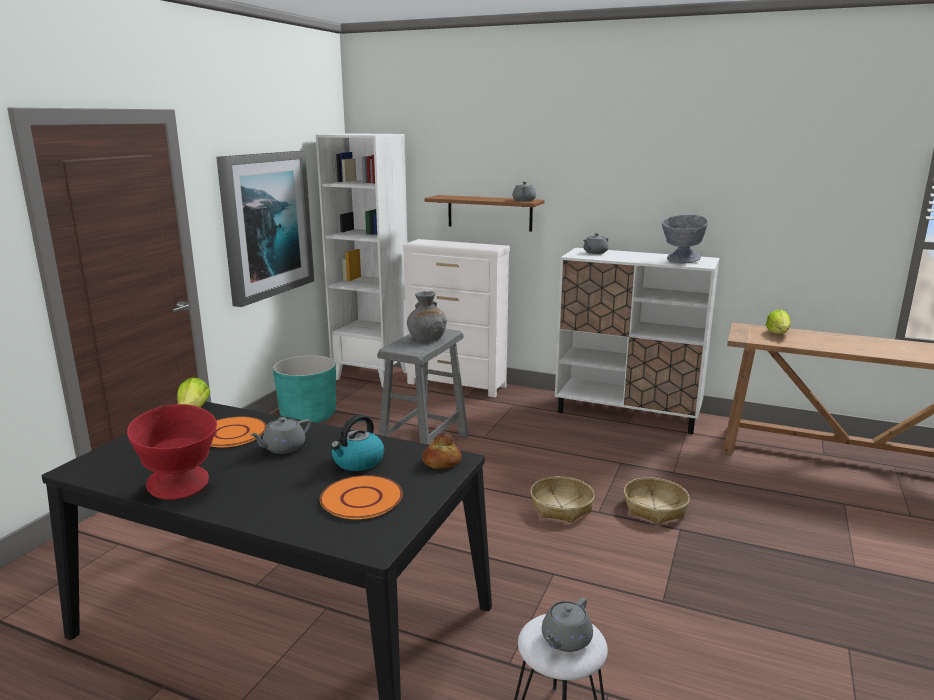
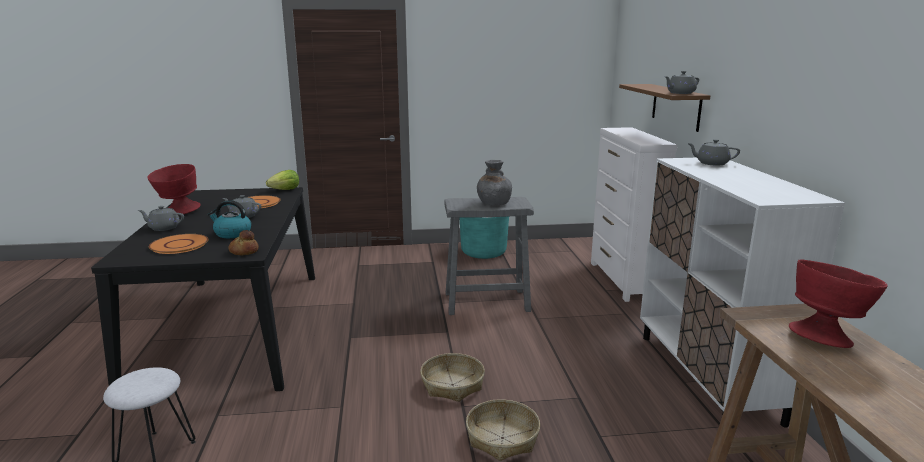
camera: 60 degrees right, 0 degrees up
(266, 225) = (490, 93): picture -> none
(372, 375) = (582, 248): white bookcase -> none
(565, 640) = (136, 383): grey teapot -> grey teapot (163, 228)
(680, 261) = (759, 190): grey bowl -> none
(778, 334) = (826, 336): lettuce -> red bowl

